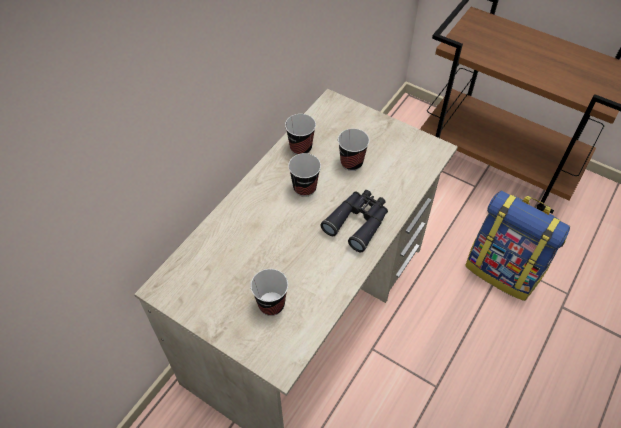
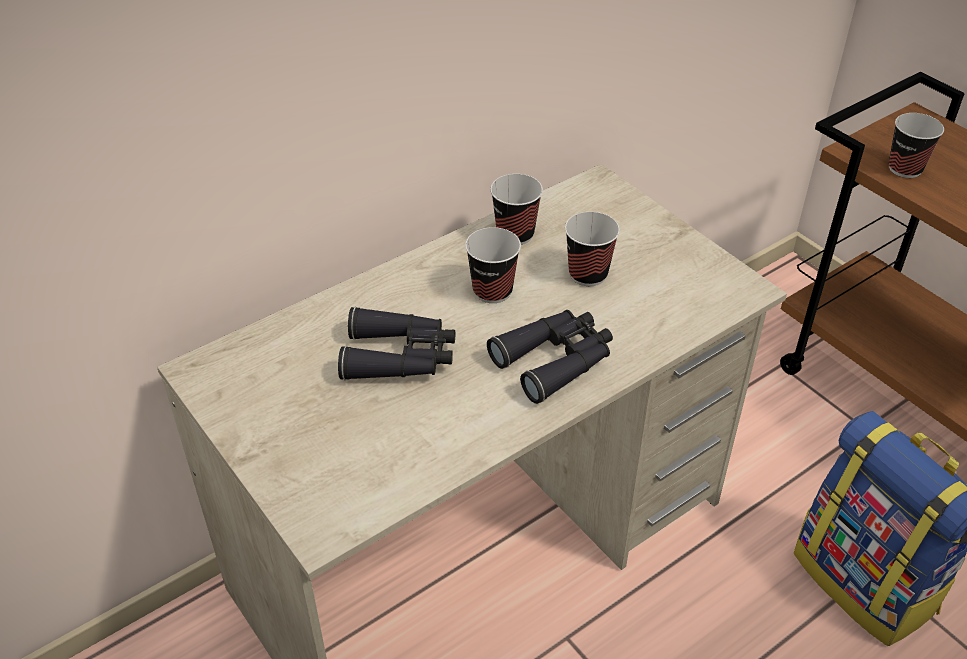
camera: 20 degrees right, 10 degrees down
(271, 304) = (353, 439): cup -> cup (905, 169)
(273, 245) = (400, 357): none -> black binoculars

